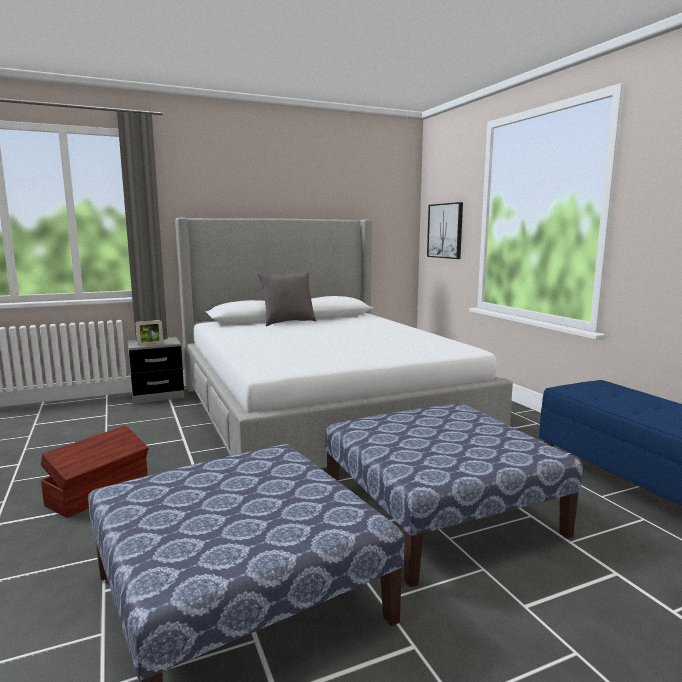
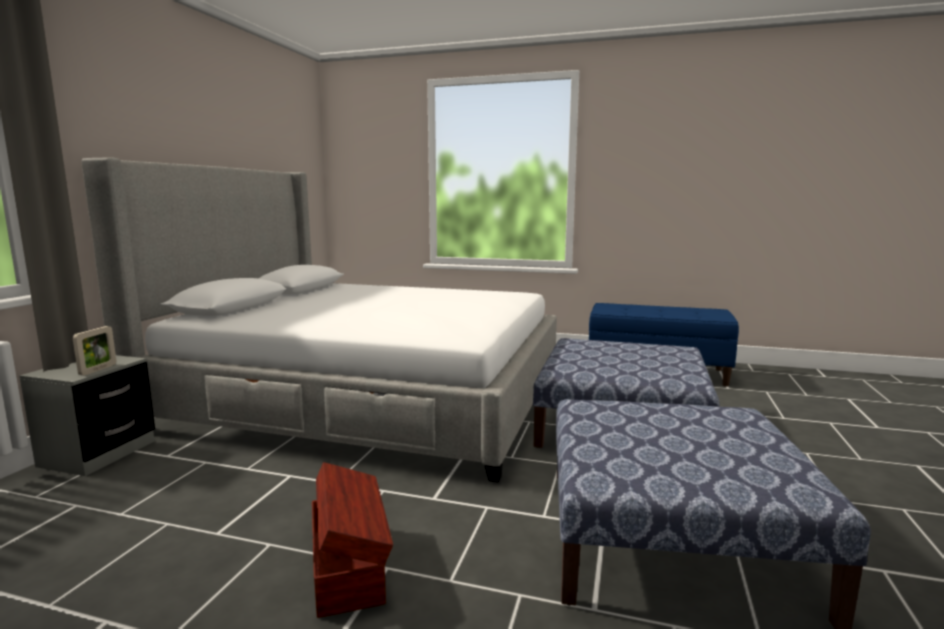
camera: 50 degrees left, 0 degrees up
(288, 322) = (285, 302): grey pillow -> none
(445, 231) = (372, 187): picture -> none

